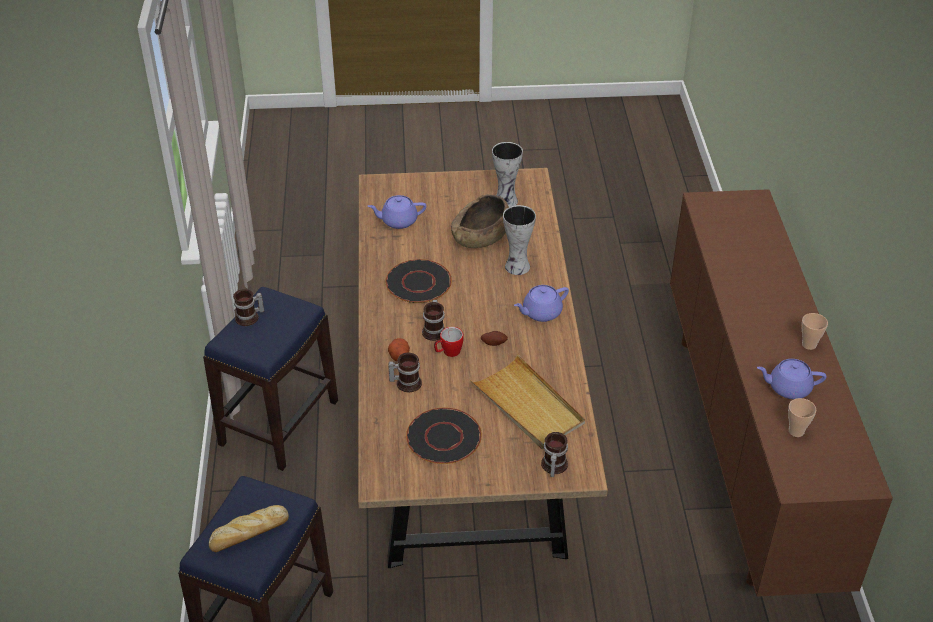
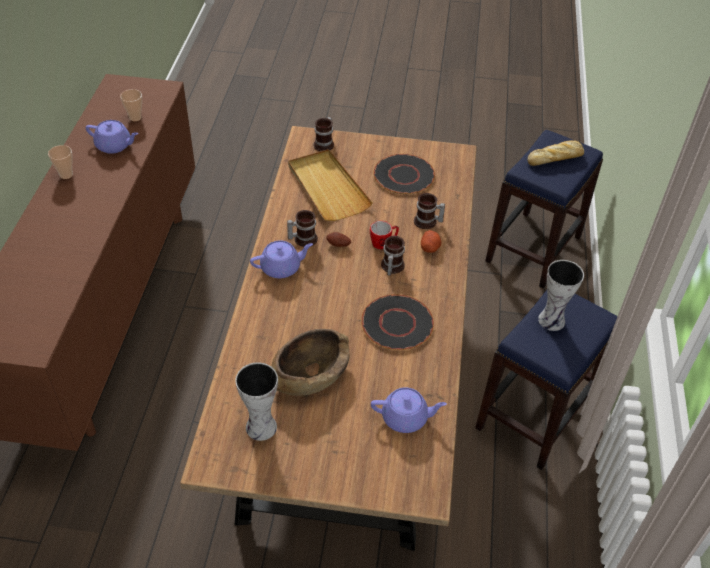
camera: 170 degrees left, 5 degrees up
(249, 318) = (578, 341): mug -> mug (303, 238)
(516, 267) = (286, 325): vase -> vase (552, 320)

